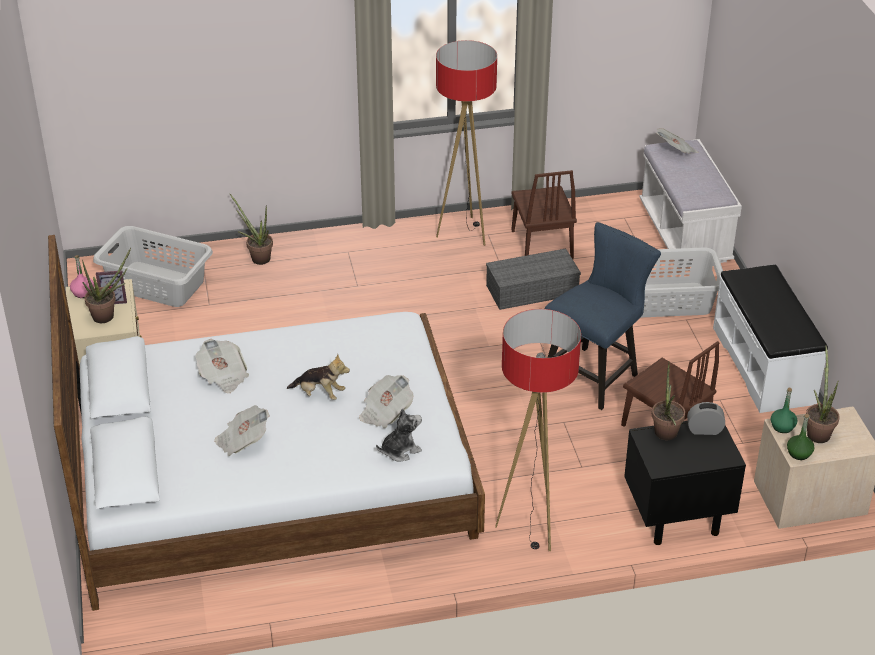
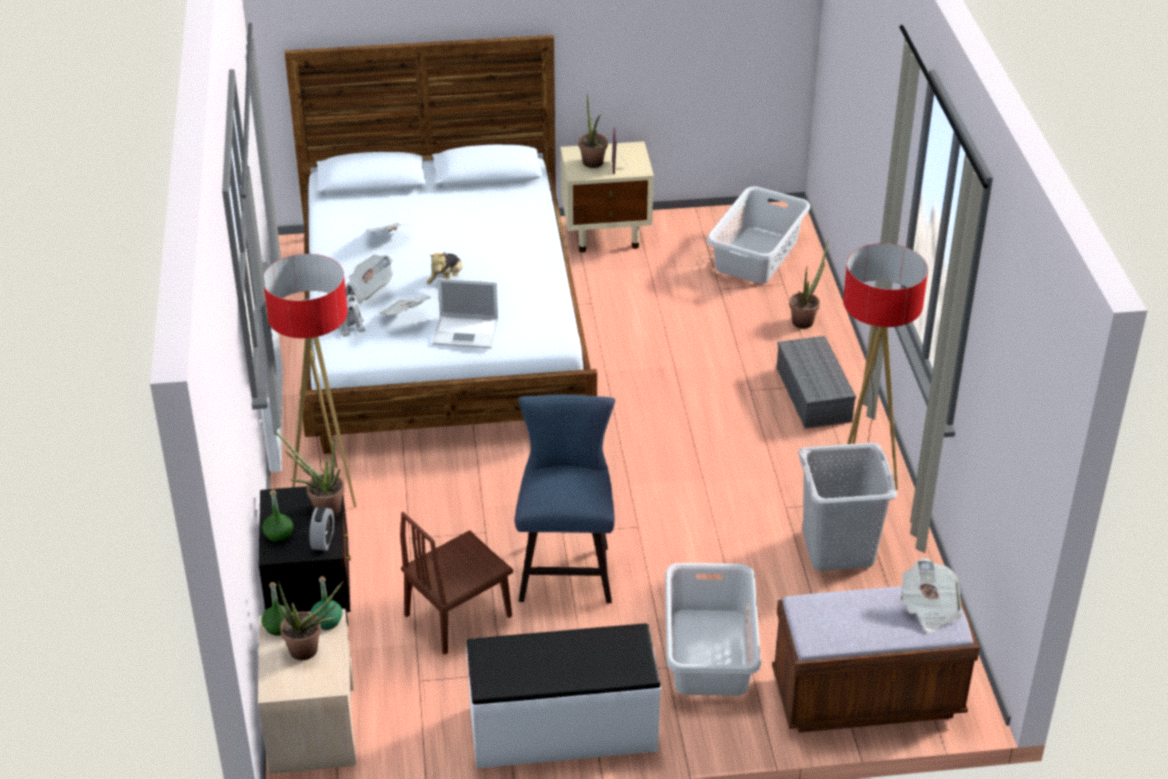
camera: 95 degrees right, 0 degrees up
(83, 293) = (632, 150): pink bottle -> none
(223, 376) = (486, 227): newspaper -> newspaper (367, 291)
(403, 372) = (467, 332): none -> laptop
(533, 289) = (739, 531): grey storage box -> grey storage box (815, 395)
(542, 244) = (837, 548): brown chair -> grey laundry basket
(595, 374) = (566, 567): blue chair -> blue chair turned 135 degrees counterclockwise
(684, 234) = (867, 697): white bench -> brown bench
(706, 457) = (279, 535): none -> green bottle

